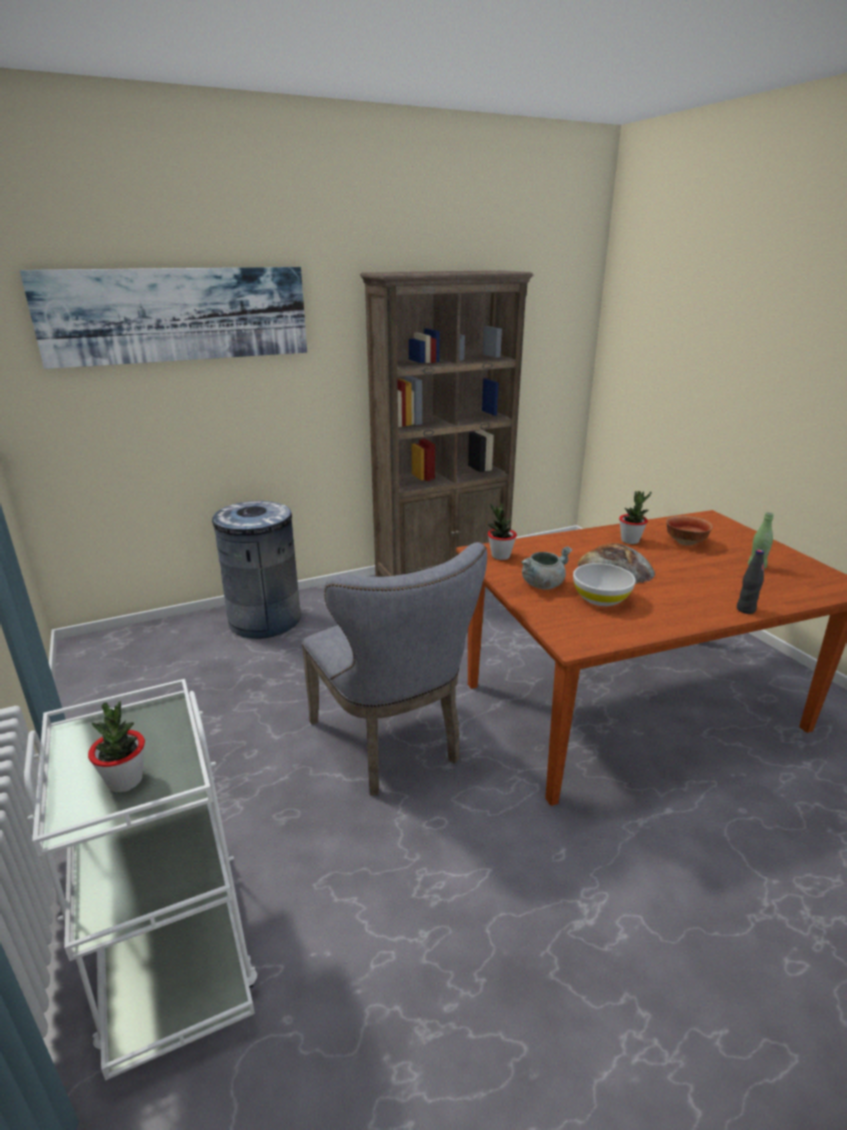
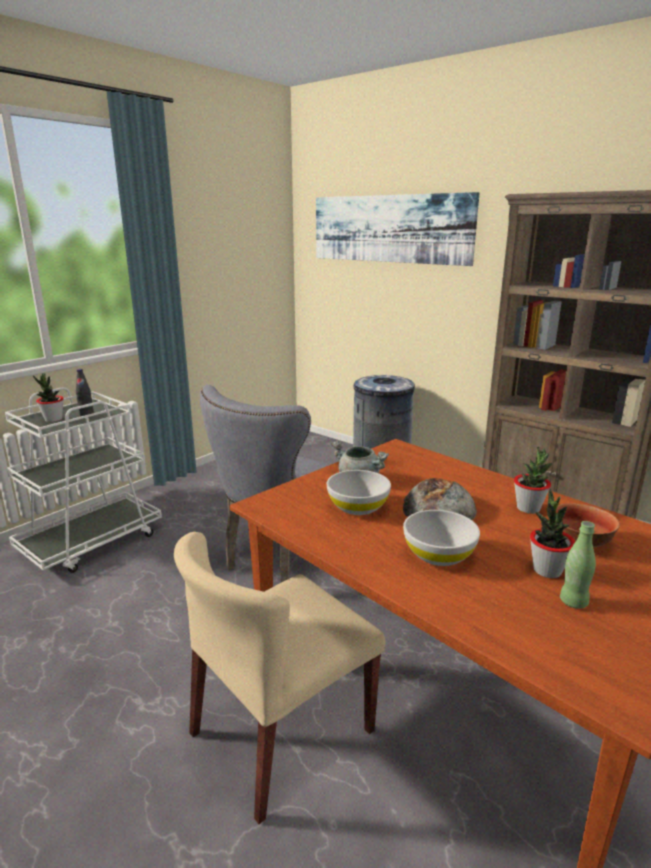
camera: 65 degrees right, 5 degrees down
(500, 556) = (397, 455): potted plant -> potted plant (547, 570)
(650, 815) = (281, 733): none -> beige chair
(691, 588) = (438, 554): none -> white bowl
(745, 609) = (418, 594): black bottle -> black bottle (86, 415)

